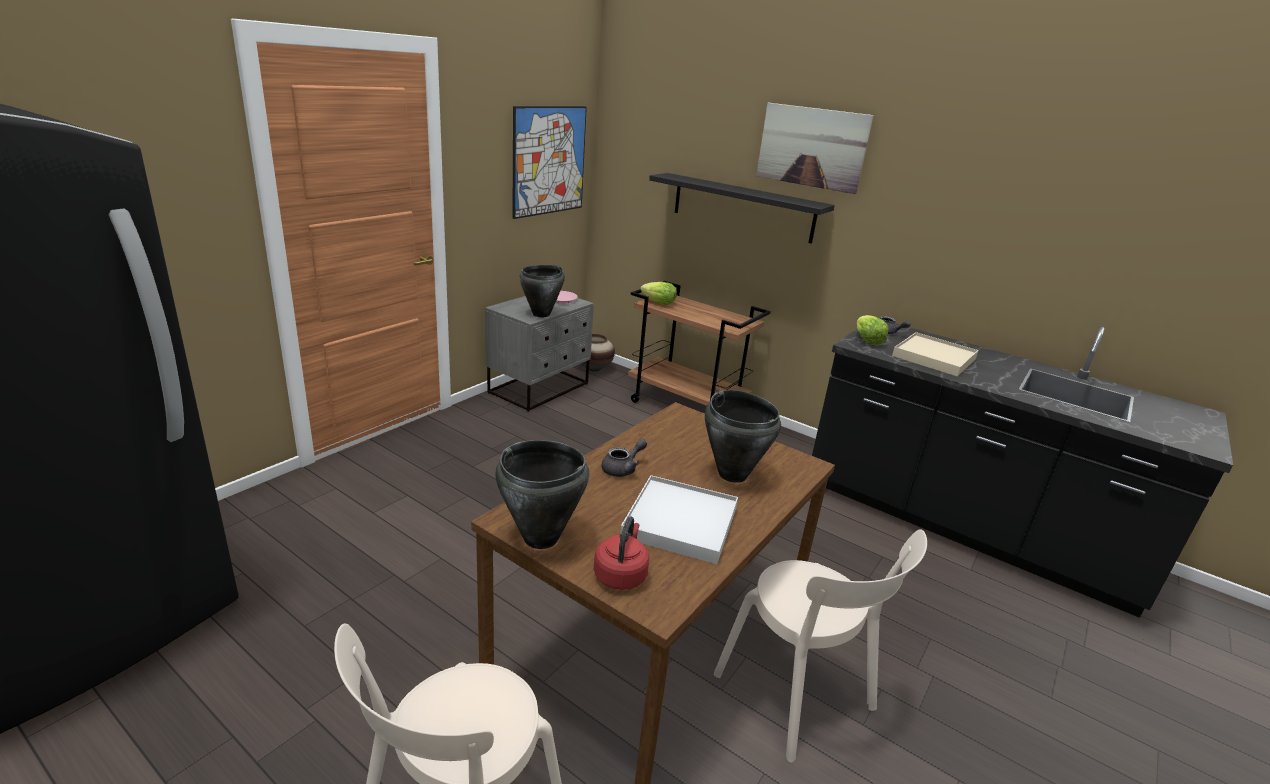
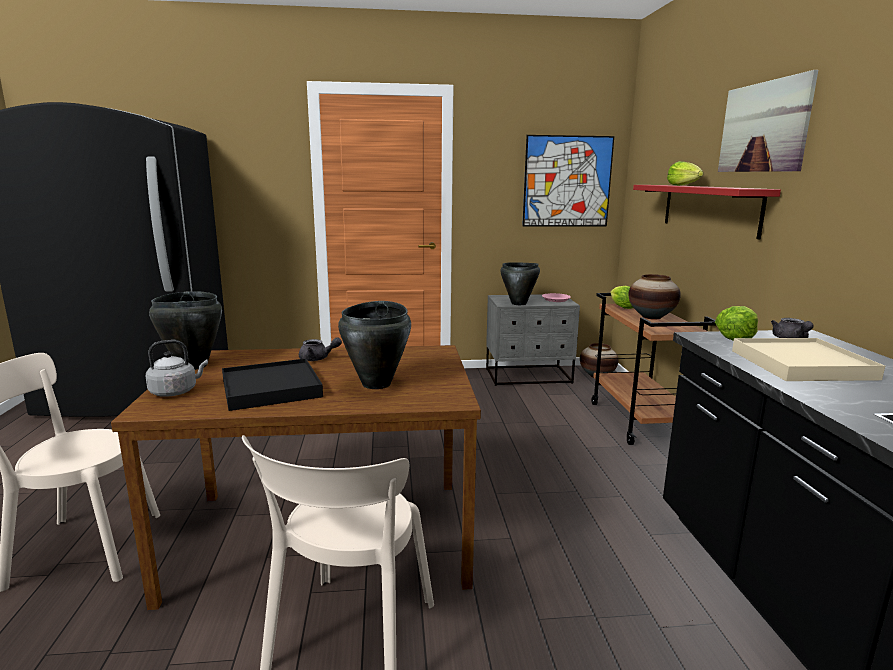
camera: 50 degrees right, 10 degrees down
(621, 574) = (176, 392): red kettle -> grey kettle
(680, 522) = (271, 388): white tray -> black tray
(699, 312) = (651, 317): none -> vase
(719, 185) = (684, 185): none -> lettuce
(742, 207) = (709, 208): black shelf -> red shelf

